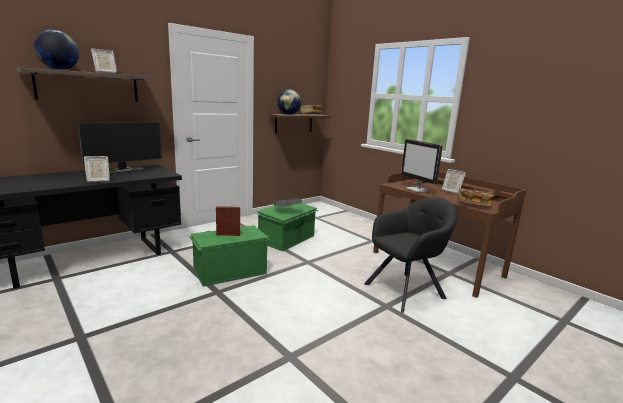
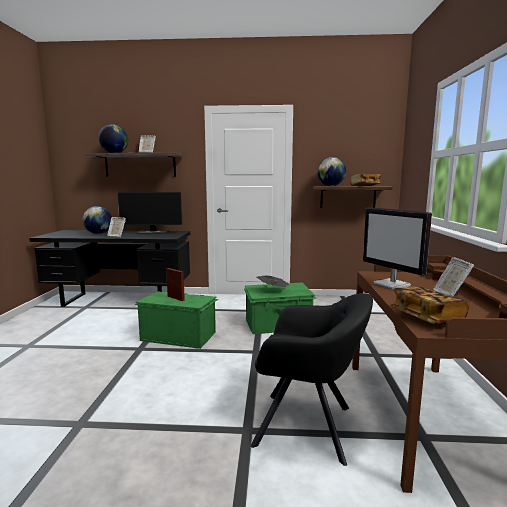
camera: 45 degrees right, 5 degrees down
(53, 179) = (98, 233): none -> globe
(418, 190) = (392, 284): monitor -> monitor turned 45 degrees counterclockwise

